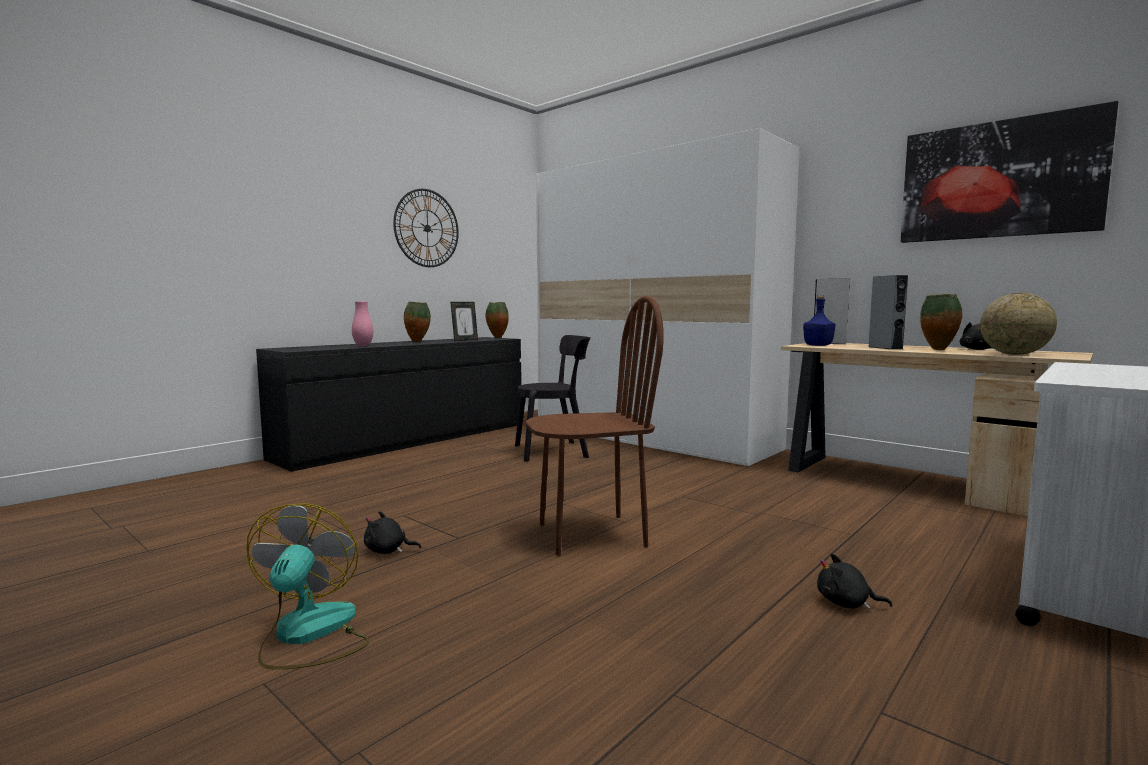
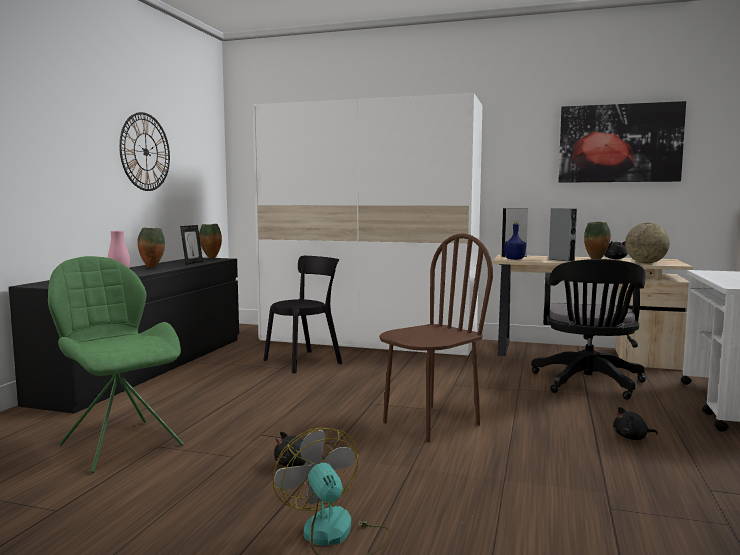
camera: 25 degrees left, 0 degrees up
(281, 502) = (119, 443): none -> green chair
(873, 521) = (588, 384): none -> black office chair

